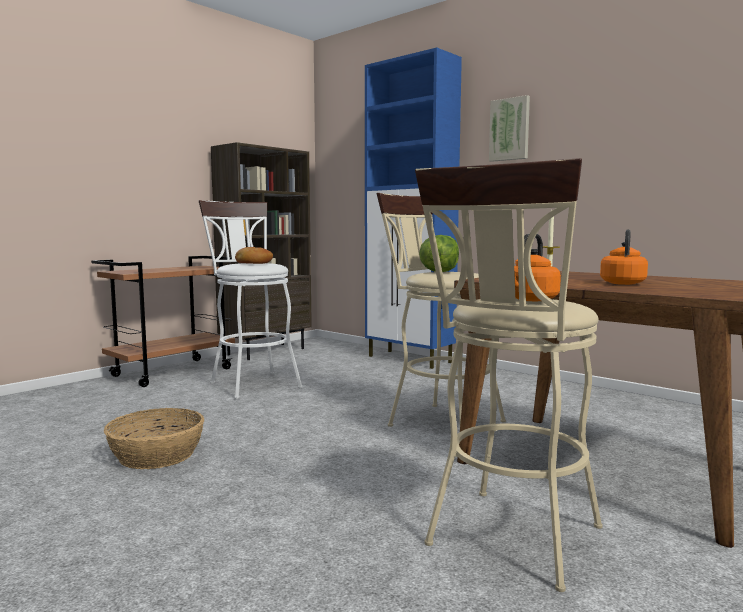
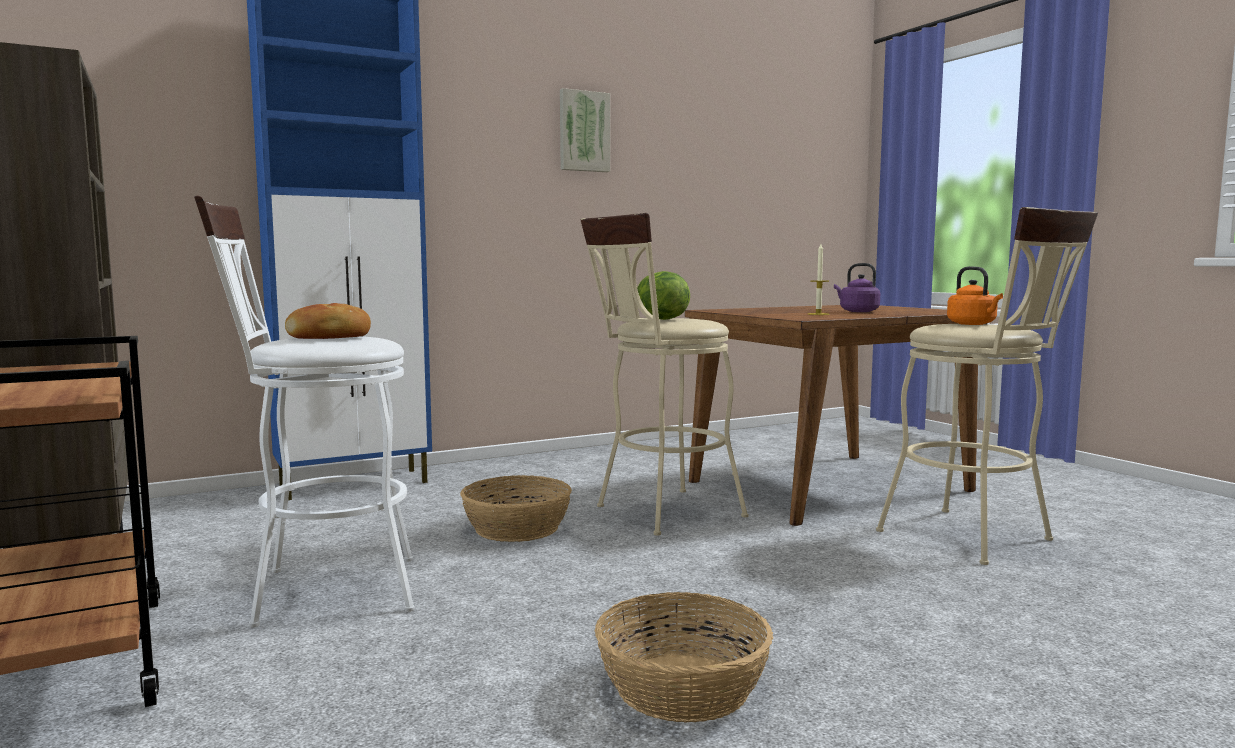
camera: 70 degrees left, 0 degrees up
(368, 396) = (518, 528): none -> basket
(510, 129) = (478, 127): picture -> picture (583, 131)
(622, 283) = (857, 311): orange kettle -> purple kettle

